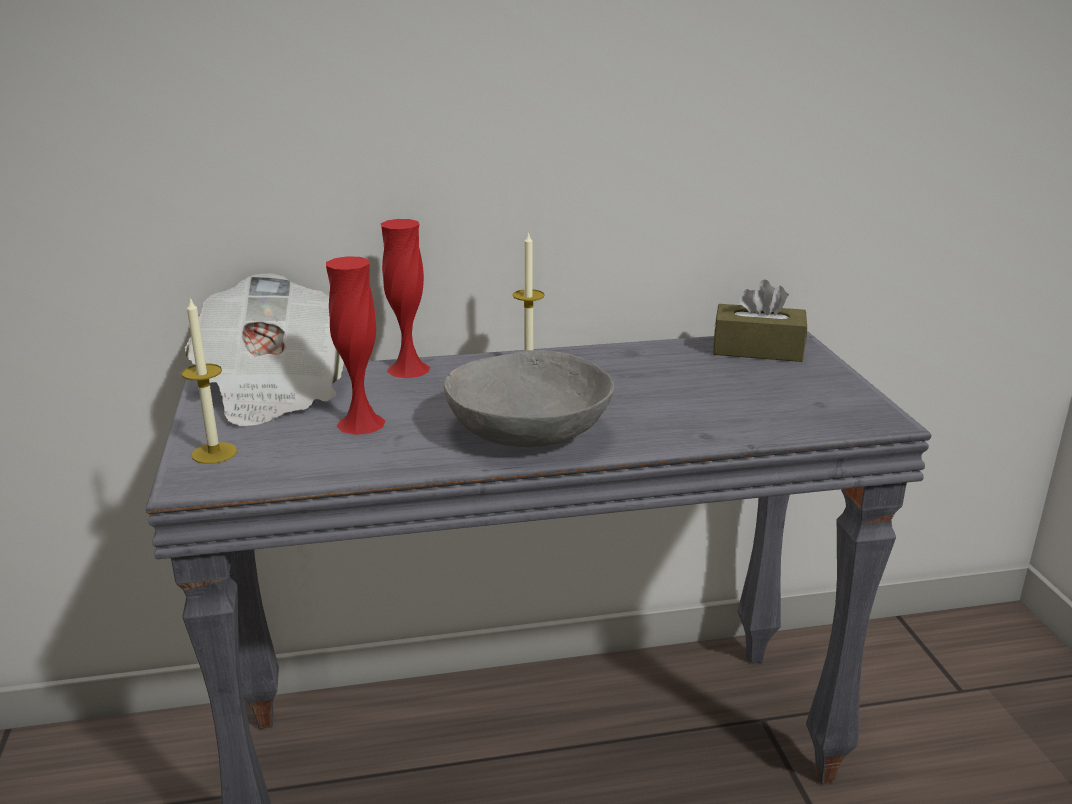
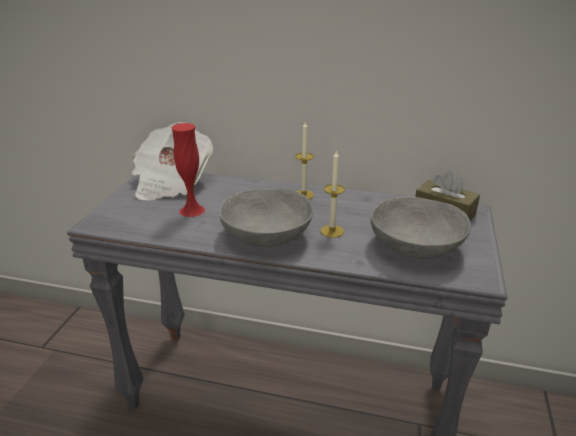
camera: 25 degrees right, 5 degrees up
(214, 453) = (116, 211): candle -> candle (332, 231)
(408, 369) = (242, 184): red vase -> none
(761, 398) = (416, 245): none -> grey bowl

